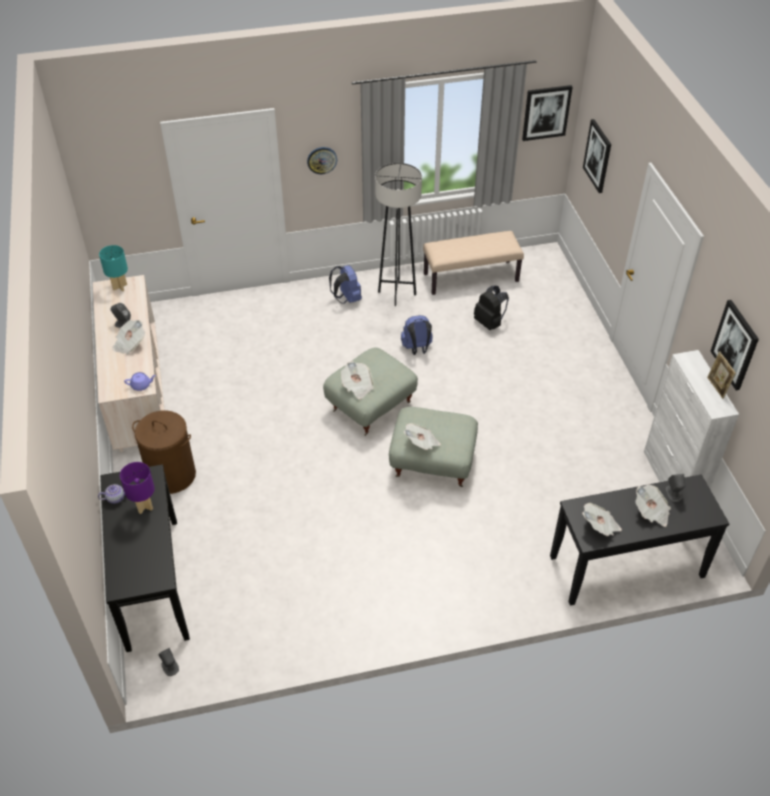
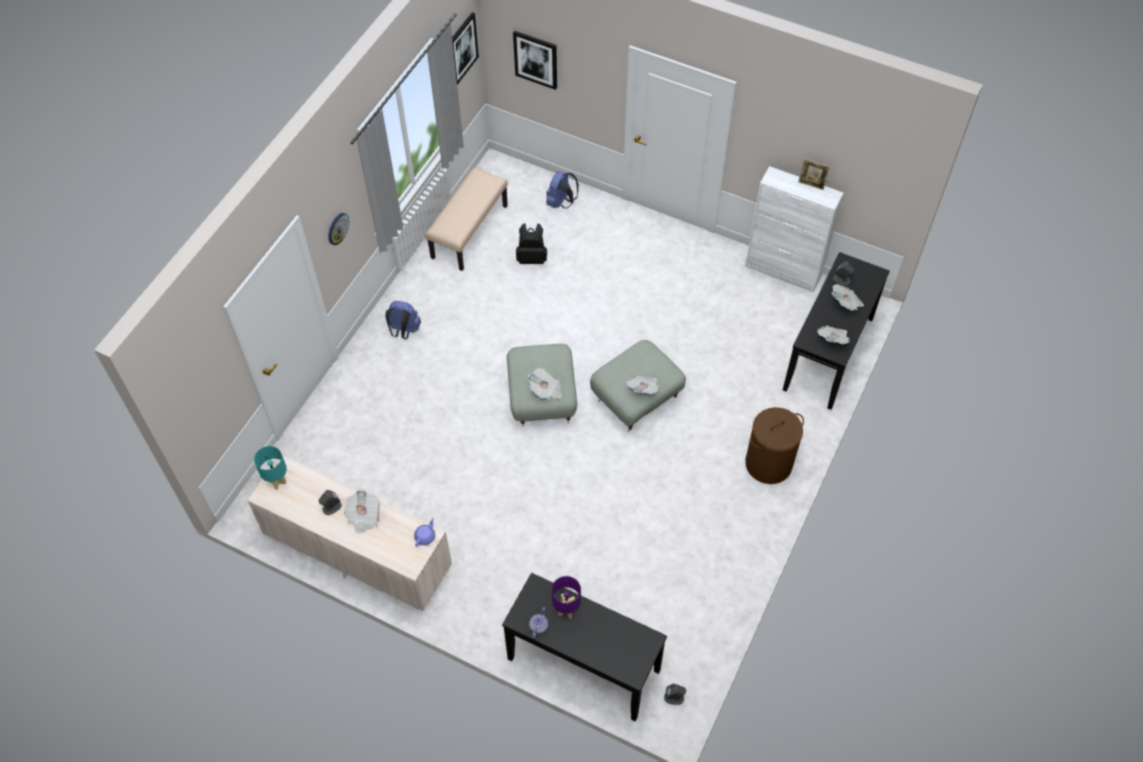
camera: 50 degrees left, 10 degrees up
(172, 475) = (482, 585): brown laundry basket -> brown laundry basket (768, 463)
(397, 293) = (434, 293): grey floor lamp -> none
(417, 349) = (511, 324): blue backpack -> blue backpack (561, 202)
(735, 345) = (815, 146): picture -> none

